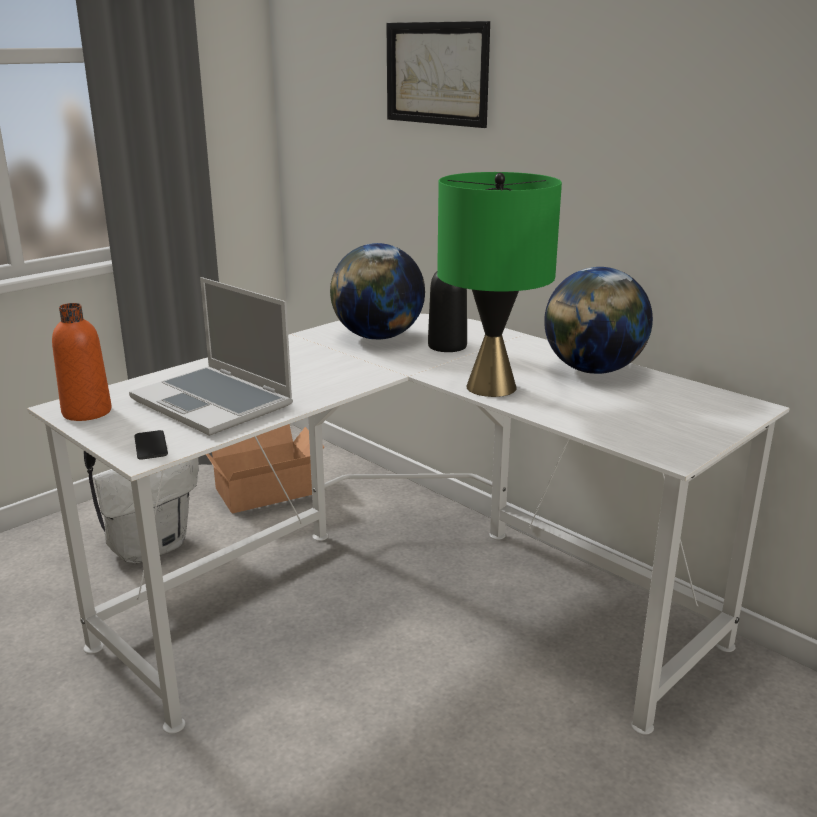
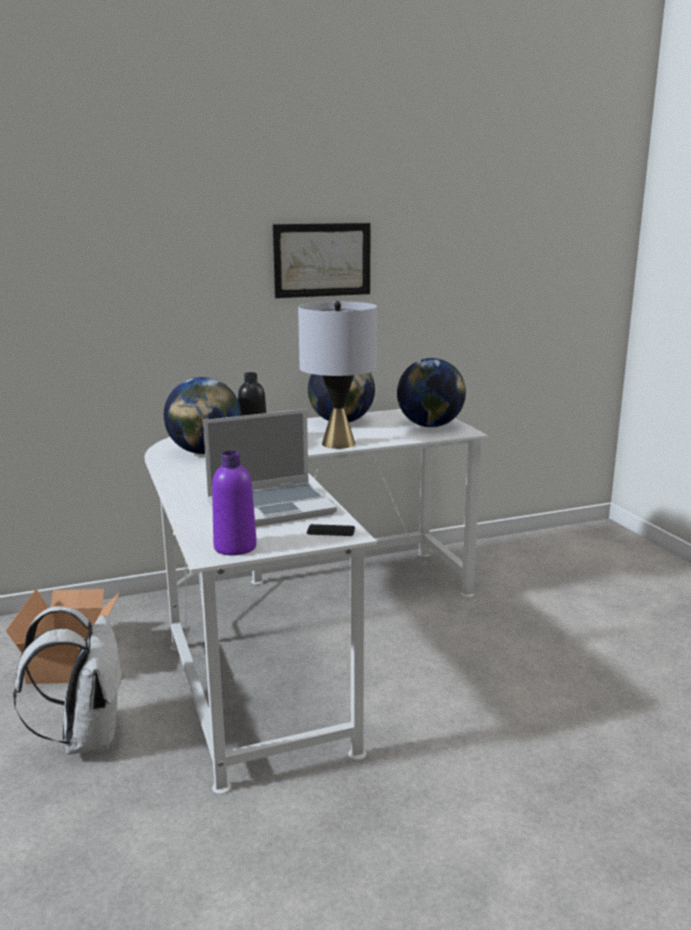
camera: 65 degrees left, 5 degrees down
(87, 412) = (235, 547): orange bottle -> purple bottle
(436, 73) = (142, 245): picture -> picture (322, 260)
(491, 387) = (338, 443): green table lamp -> grey table lamp
(664, 425) = (430, 426): none -> globe

